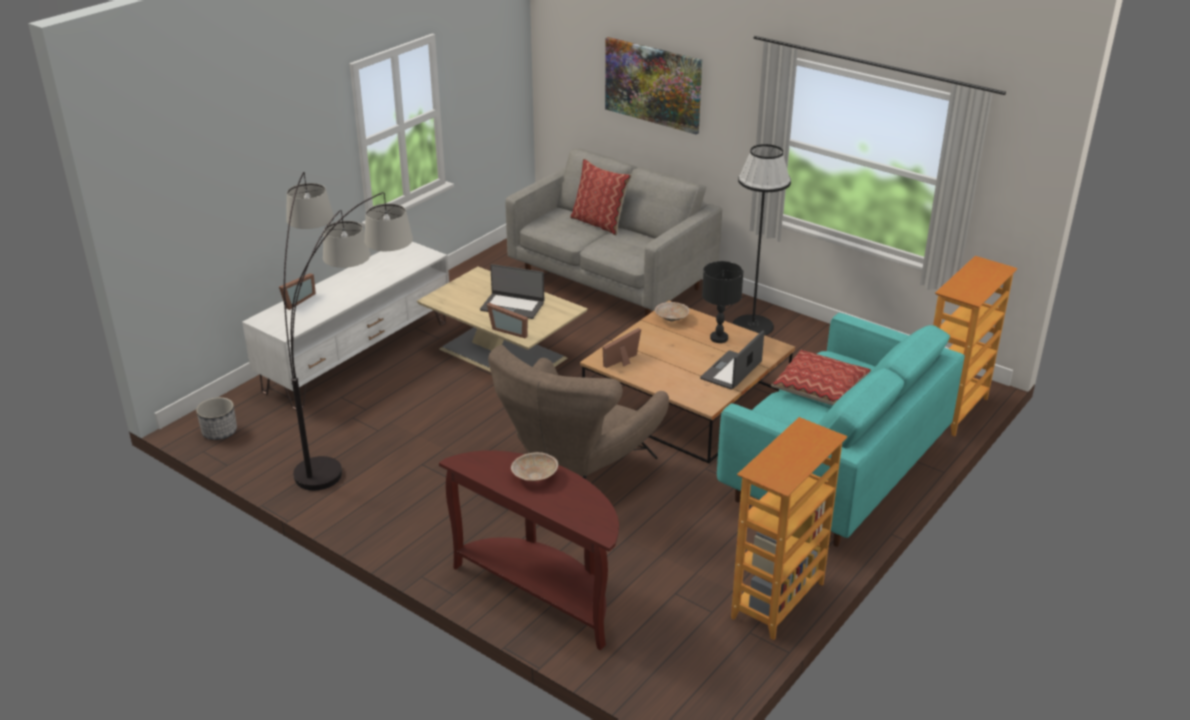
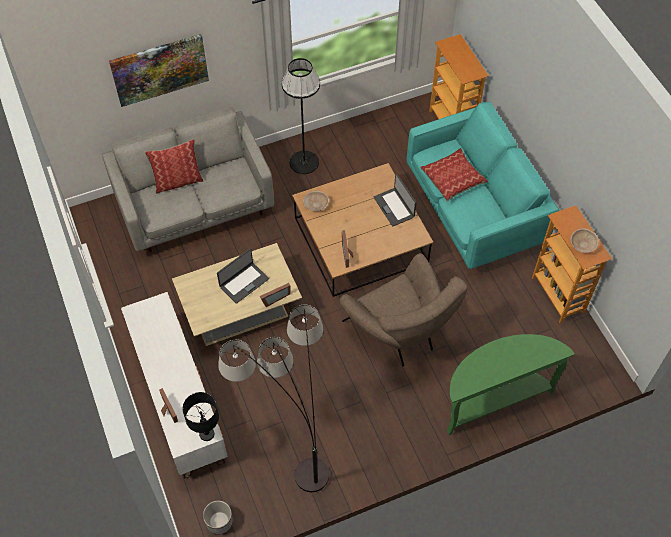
camera: 60 degrees left, 25 degrees up
(534, 476) = (493, 359): beige bowl -> beige bowl (582, 245)
(542, 592) = (494, 399): brown console table -> green console table
(718, 338) = (354, 193): black table lamp -> black table lamp (206, 434)

